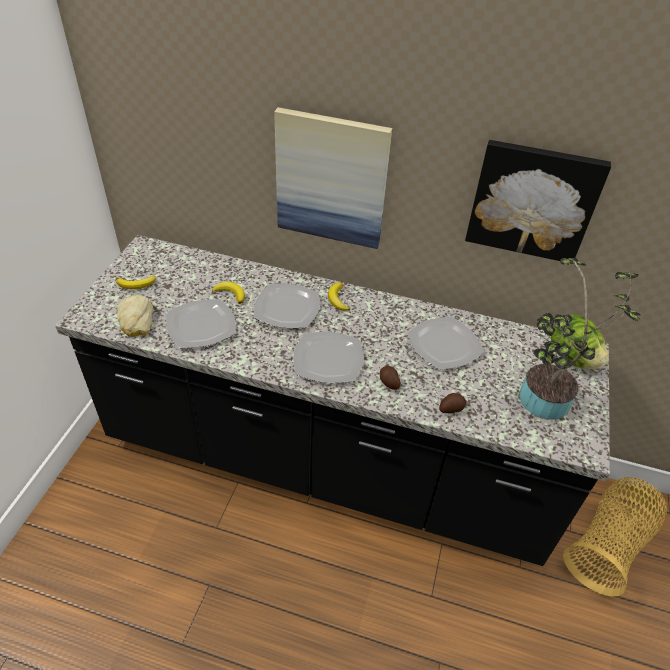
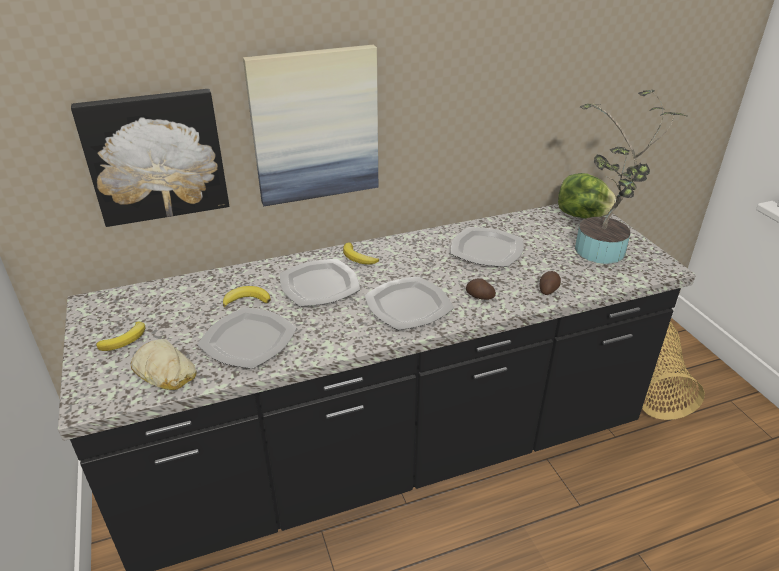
camera: 35 degrees left, 10 degrees down
(533, 201) = (510, 80): picture -> picture (156, 156)

